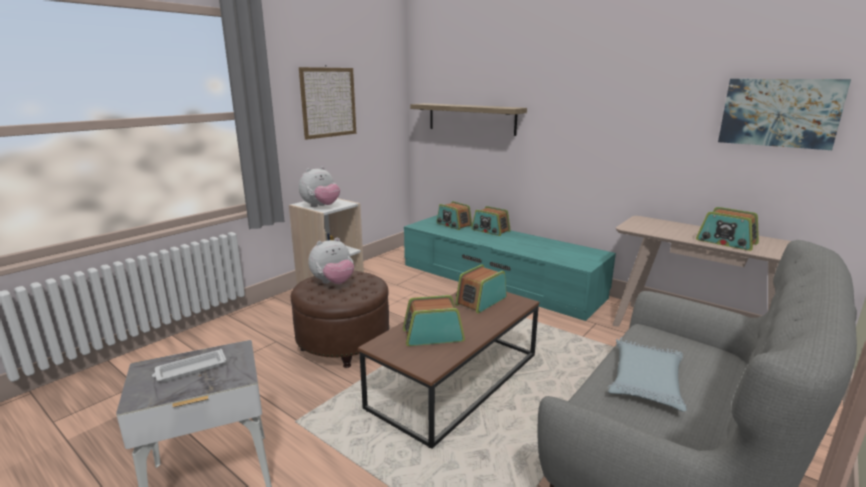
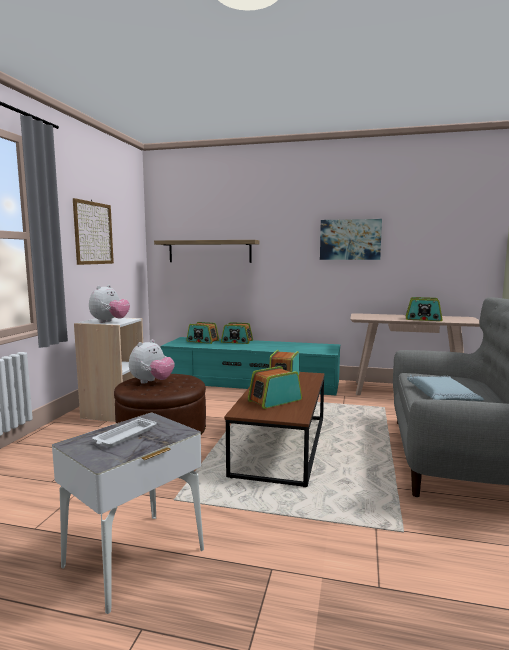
camera: 25 degrees left, 10 degrees down
(779, 112) = (434, 235): picture -> picture (350, 239)

